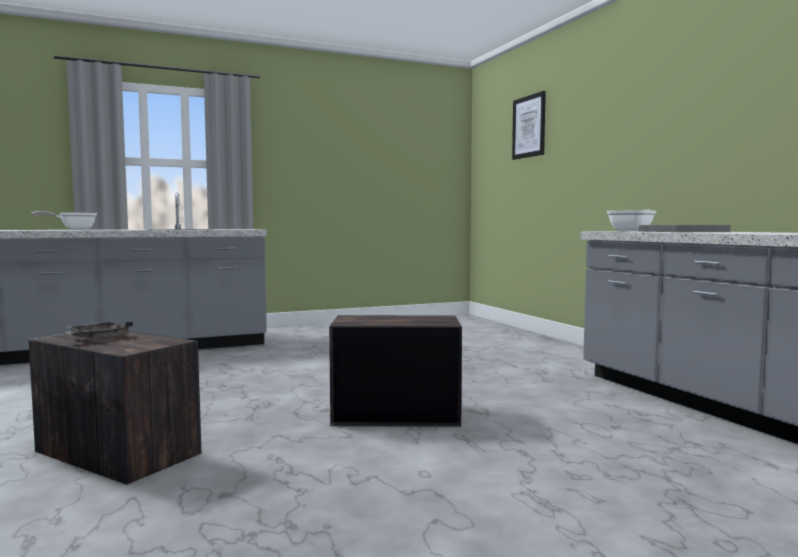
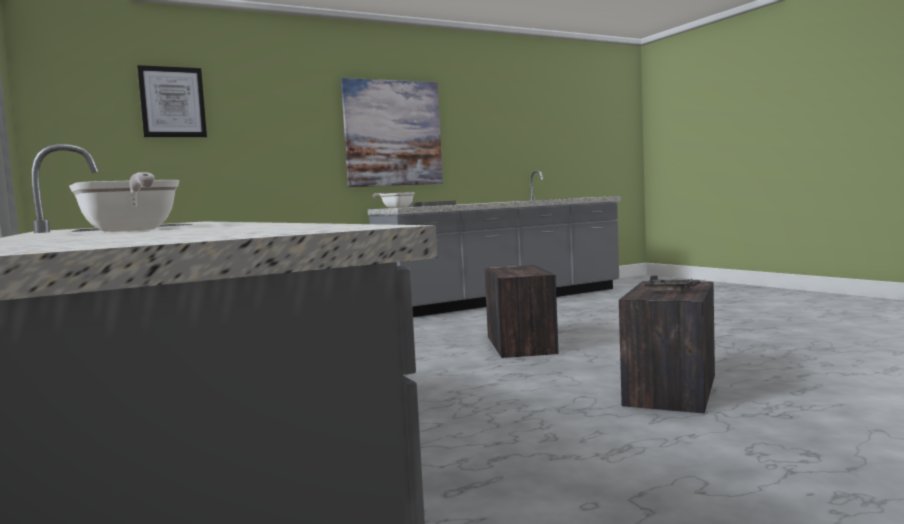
camera: 95 degrees left, 0 degrees up
(708, 120) = (393, 133): none -> picture

